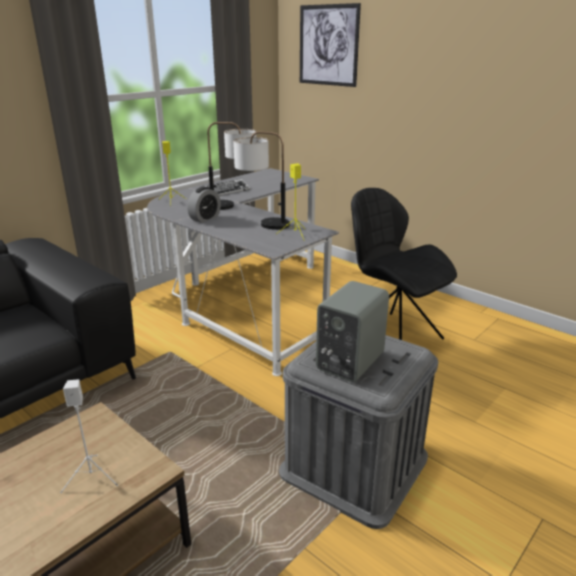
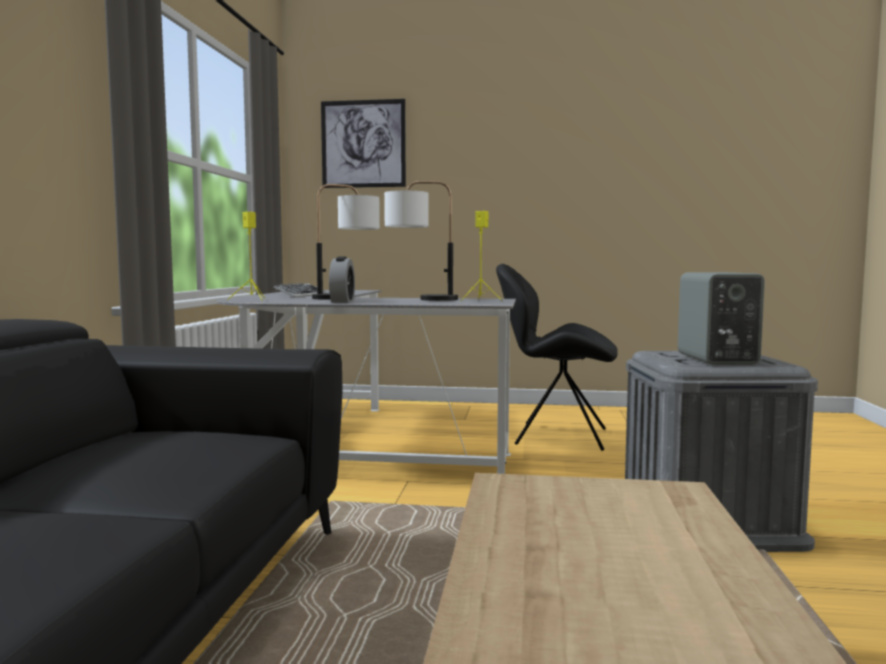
camera: 35 degrees left, 20 degrees down
(92, 477) = (632, 513): white speaker -> none

